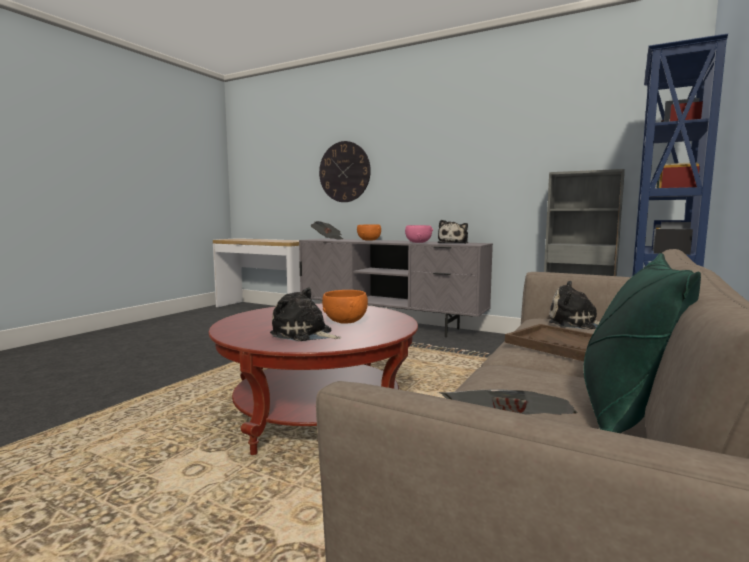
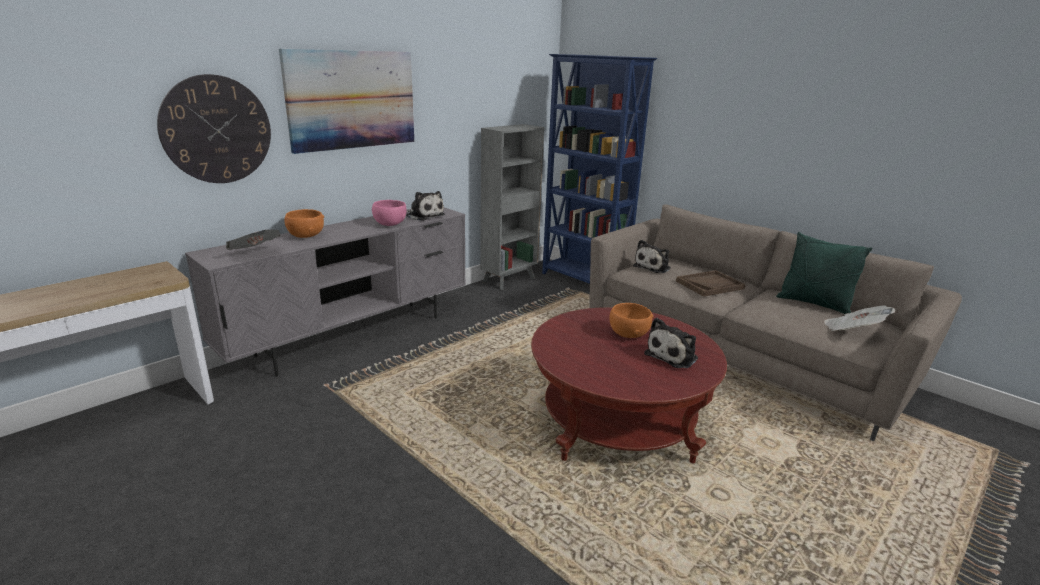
camera: 75 degrees left, 15 degrees up
(425, 152) = (352, 100): none -> picture

